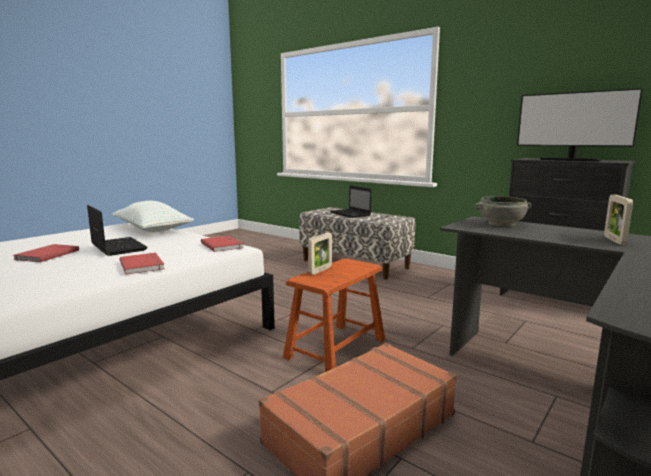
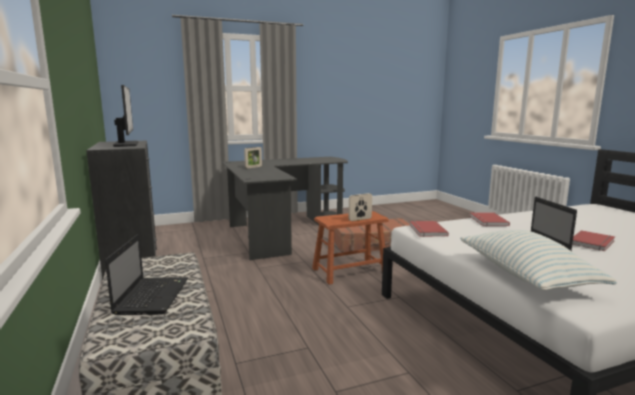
camera: 150 degrees left, 0 degrees up
(501, 224) = (258, 176): grey bowl -> none

